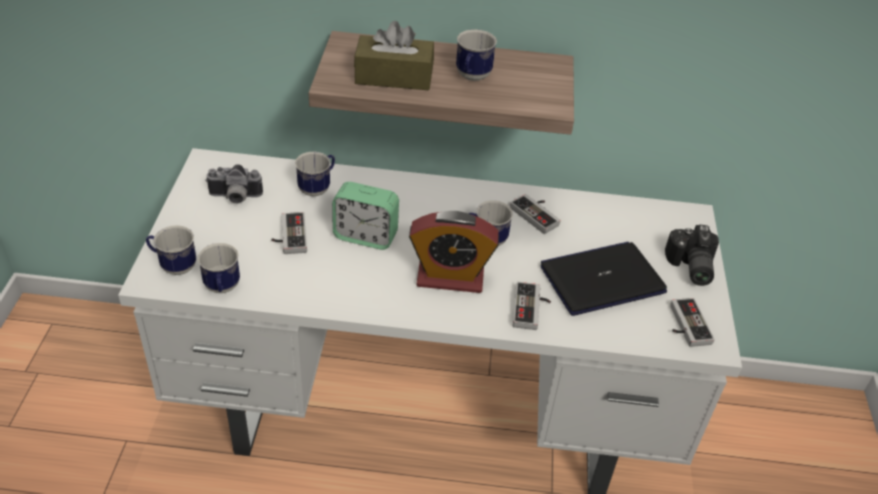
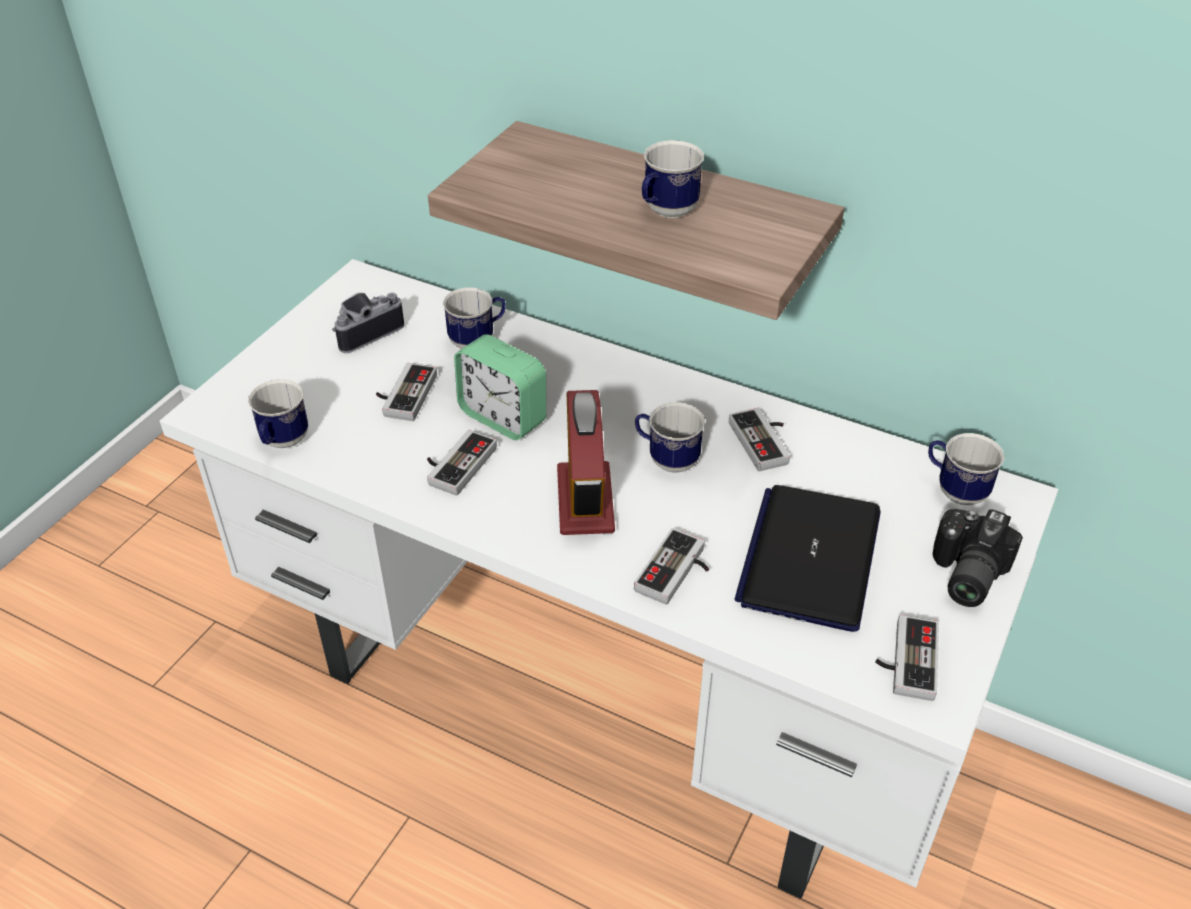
camera: 25 degrees right, 0 degrees up
(174, 266) = (243, 400): mug -> mug (954, 490)
(235, 198) = (365, 331): camera -> camera turned 120 degrees clockwise
(352, 274) = (456, 464): none -> game controller
(394, 76) = (556, 193): brown tissue box -> none
(450, 278) = (585, 500): alarm clock -> alarm clock turned 120 degrees counterclockwise
(602, 279) = (810, 558): laptop -> laptop turned 75 degrees counterclockwise

